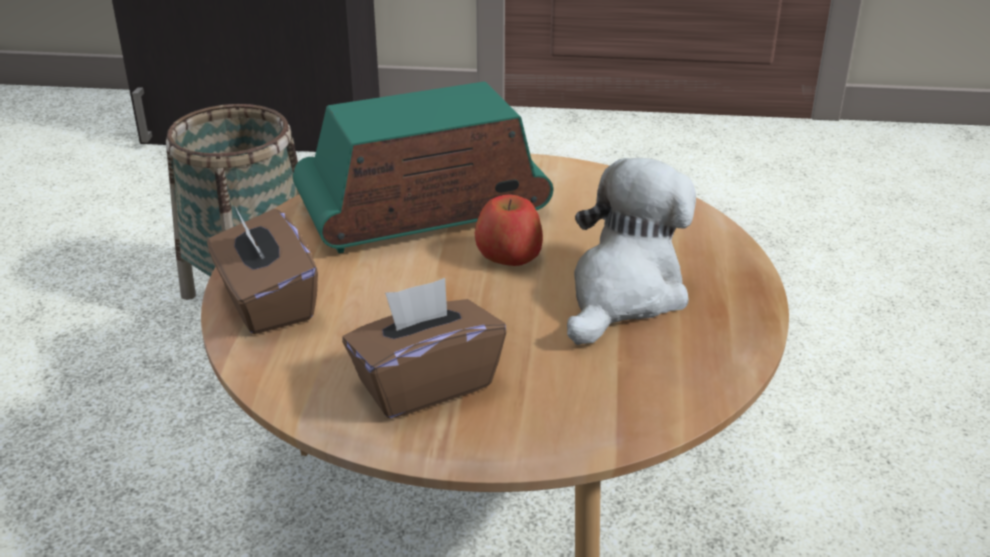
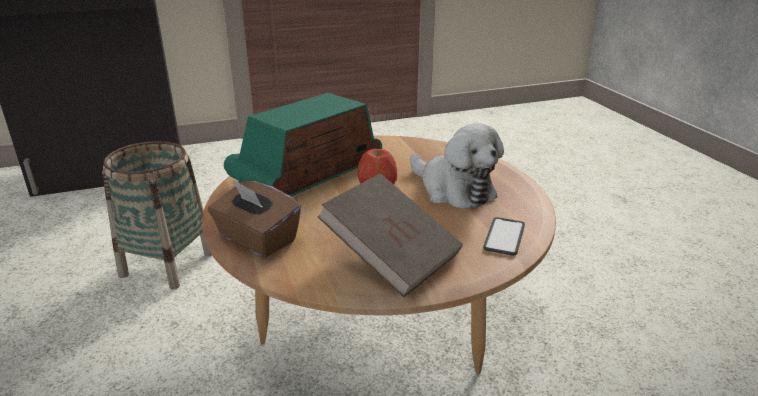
camera: 25 degrees left, 5 degrees down
(425, 384) = (391, 257): brown tissue box -> brown book
(624, 294) = (453, 190): plush toy -> plush toy turned 135 degrees clockwise
(629, 401) = (504, 237): none -> phone

